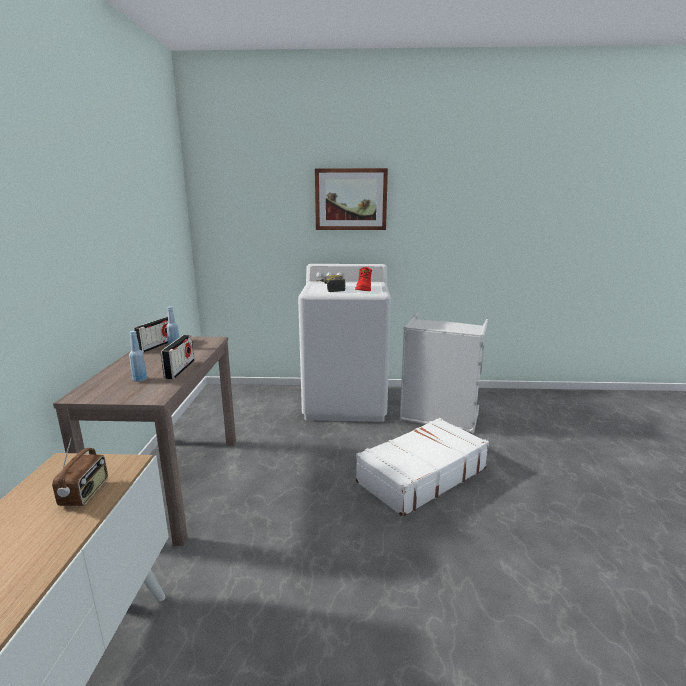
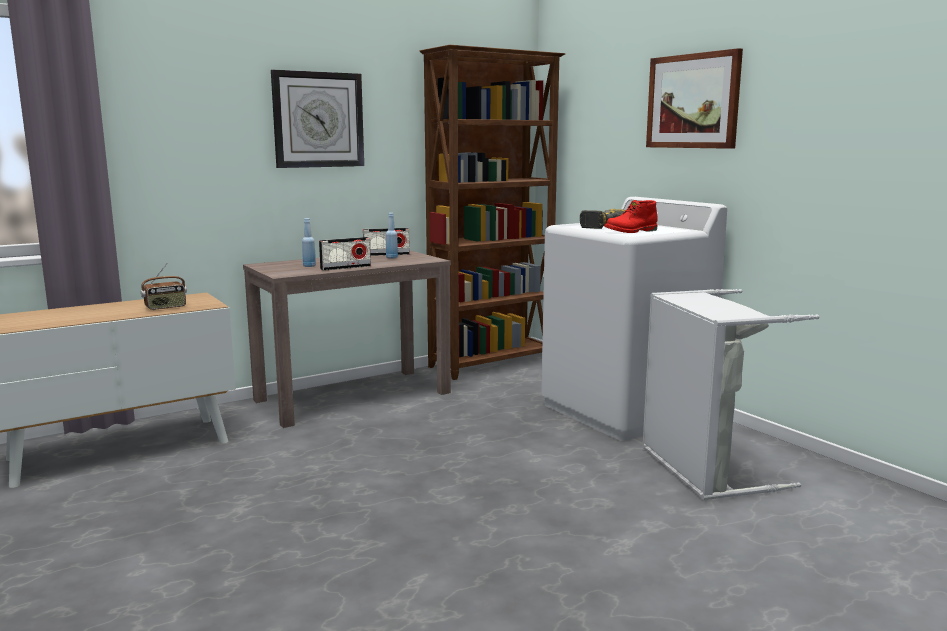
camera: 55 degrees right, 5 degrees down
(78, 220) = (318, 120): none -> wall clock
(211, 407) = (492, 364): none -> brown bookcase
(421, 475) = (533, 491): white suitcase -> none

